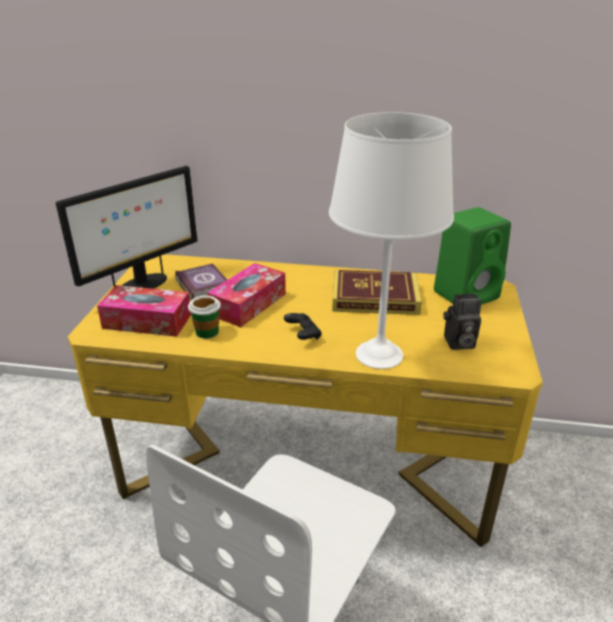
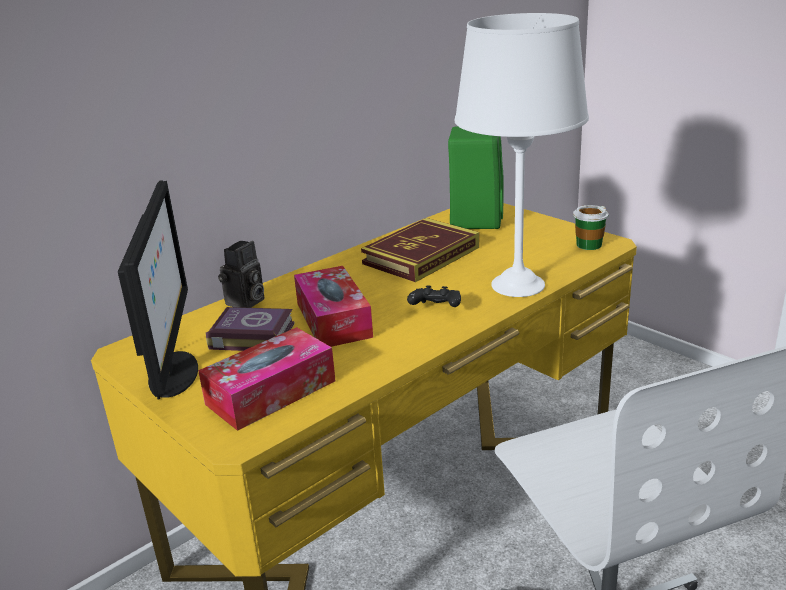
camera: 50 degrees left, 5 degrees down
(207, 332) = (353, 359): cup -> cup (588, 245)
(458, 343) = (543, 248): camera -> camera (245, 303)

